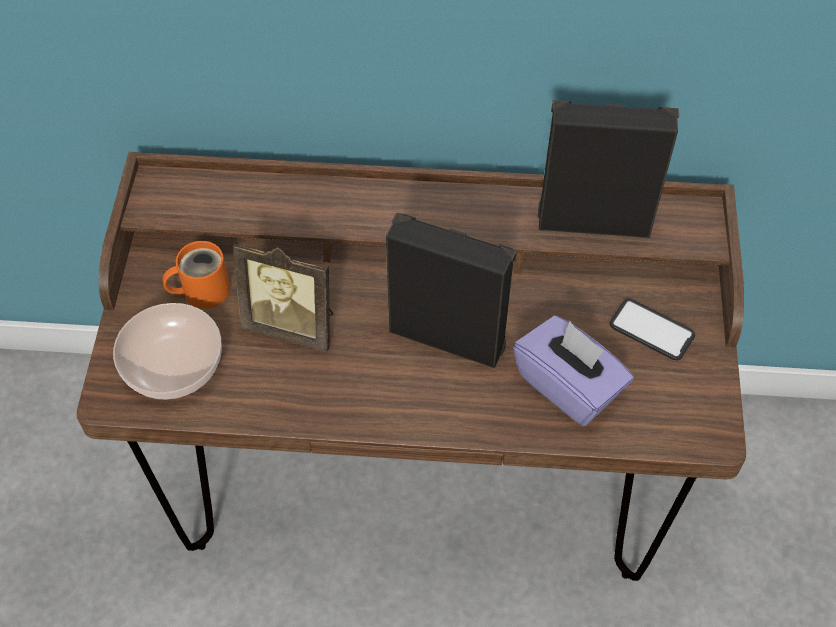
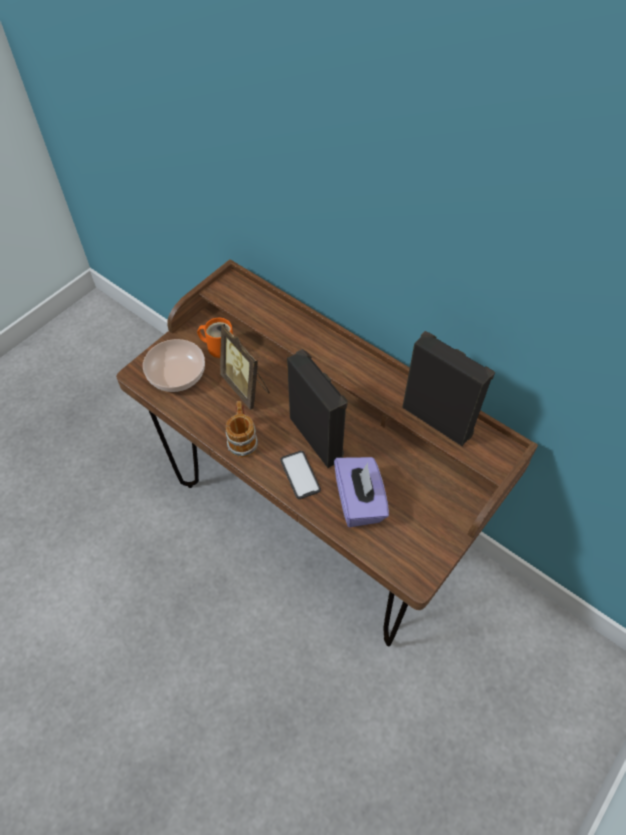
camera: 35 degrees right, 0 degrees up
(348, 398) = (242, 439): none -> mug
(651, 330) = (431, 500): phone -> phone (300, 475)

